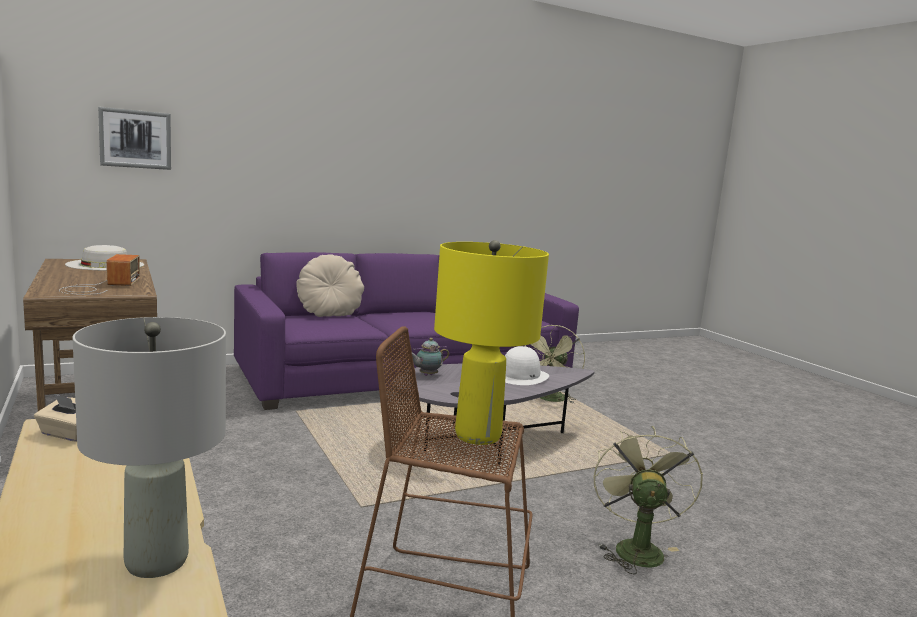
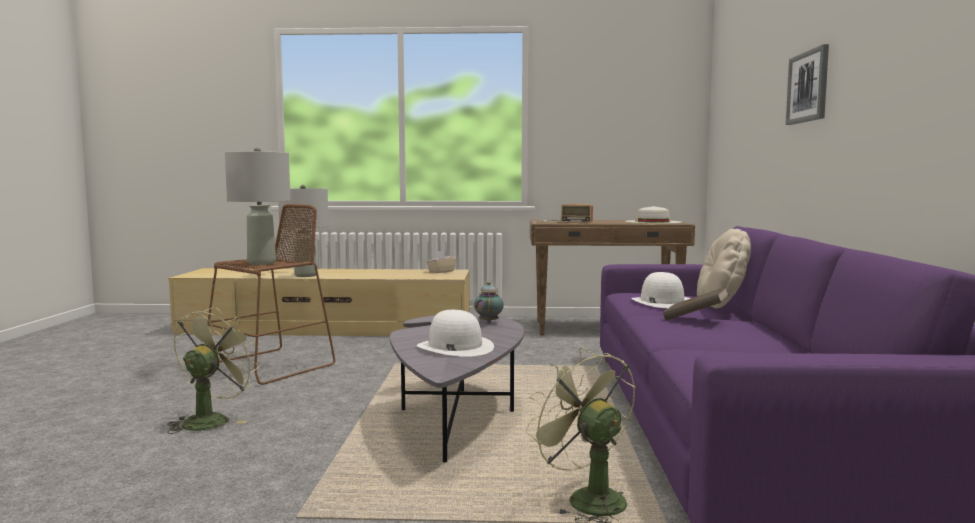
camera: 120 degrees right, 5 degrees down
(135, 139) = (735, 118): picture -> picture (808, 87)
(342, 323) = (662, 302): none -> white hat
(400, 319) = (695, 319): none -> brown book
(477, 435) = (262, 263): yellow table lamp -> grey table lamp
(635, 548) = (211, 420): green fan -> green fan turned 105 degrees counterclockwise

